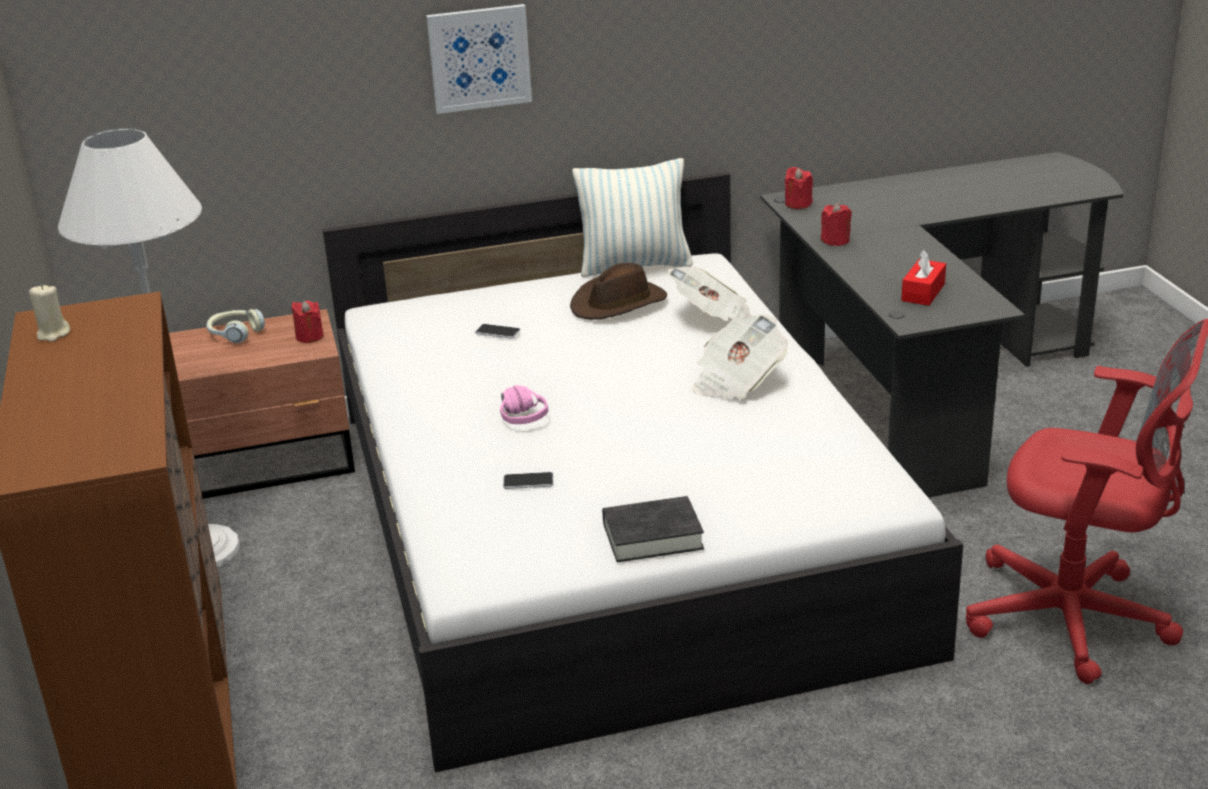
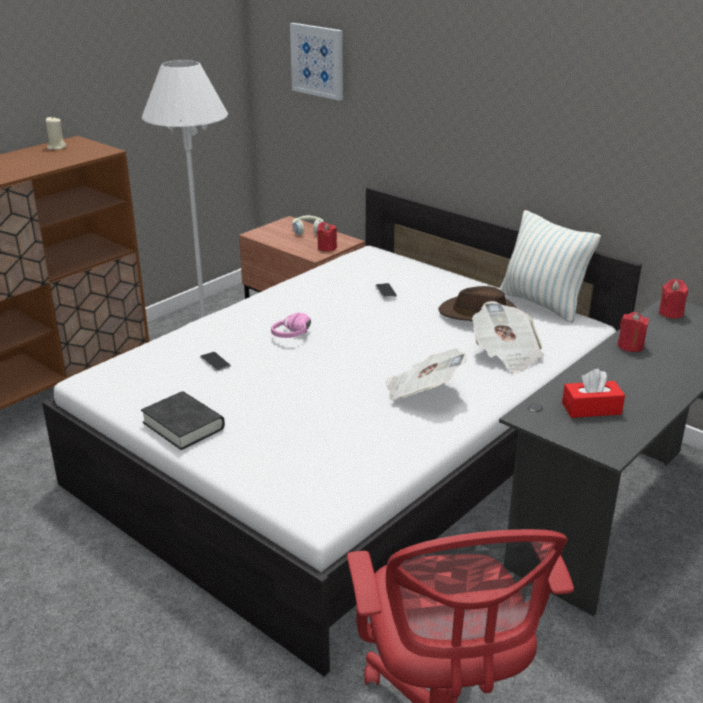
camera: 55 degrees right, 0 degrees up
(479, 58) = (478, 100): picture -> picture (318, 61)

